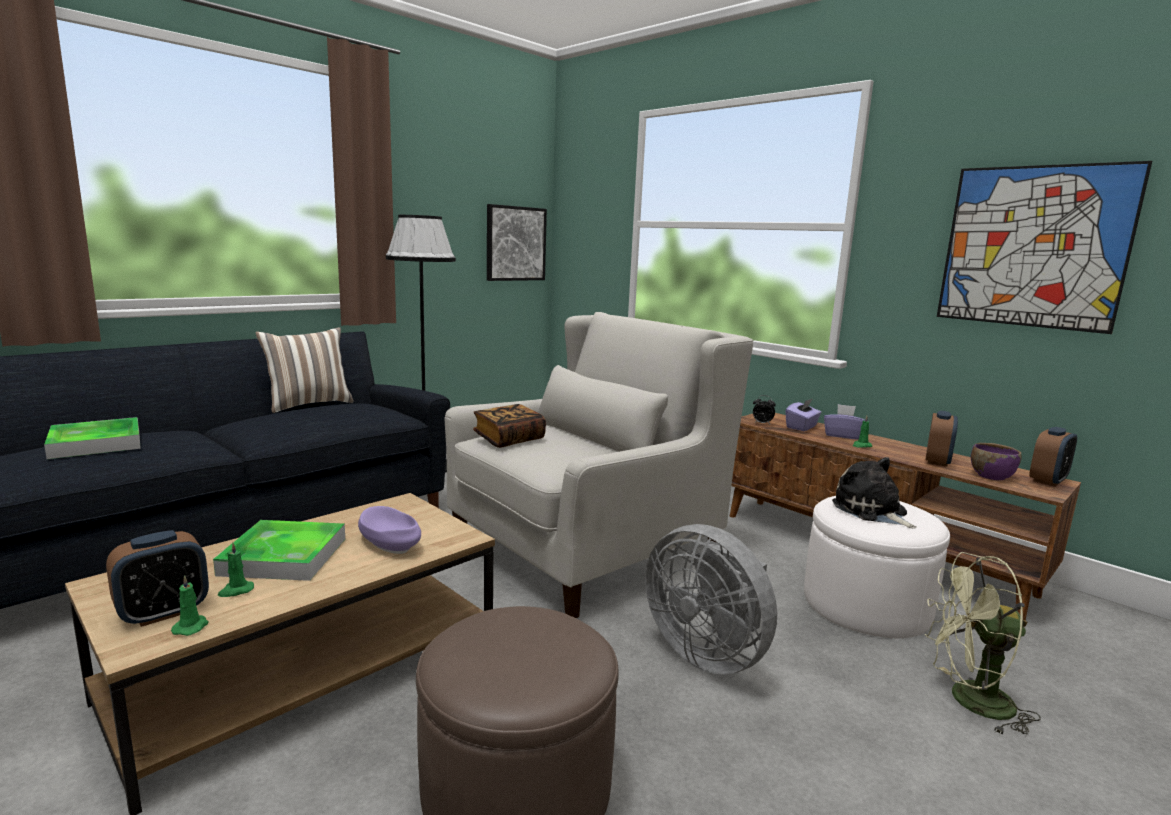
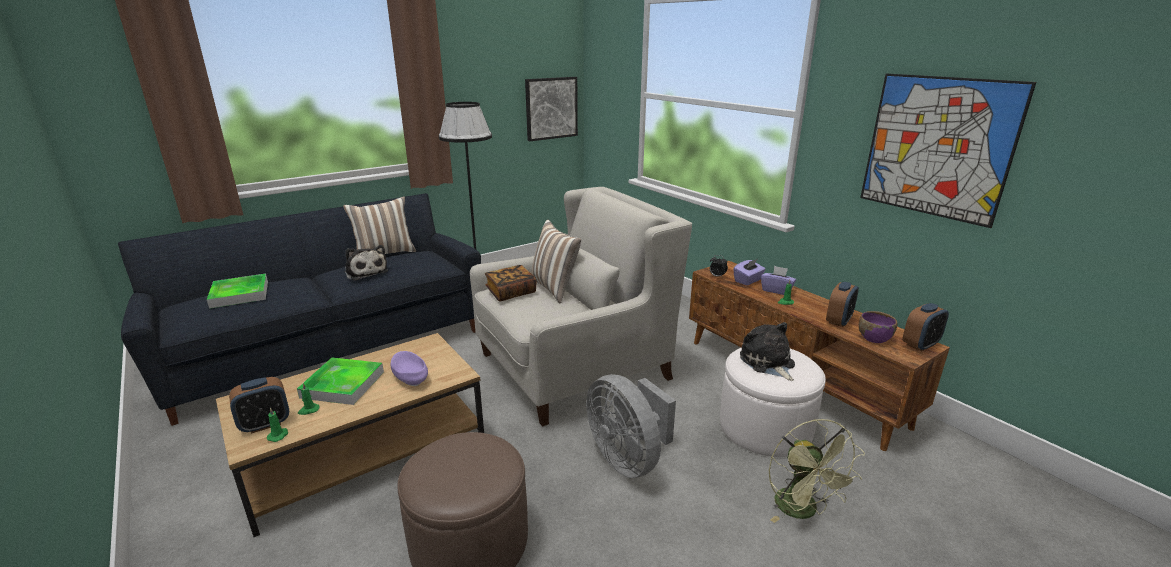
camera: 10 degrees right, 10 degrees up
(289, 420) = (366, 272): none -> plush toy
(566, 435) = (555, 288): none -> pillow
(969, 701) = (802, 511): green fan -> green fan turned 120 degrees counterclockwise

